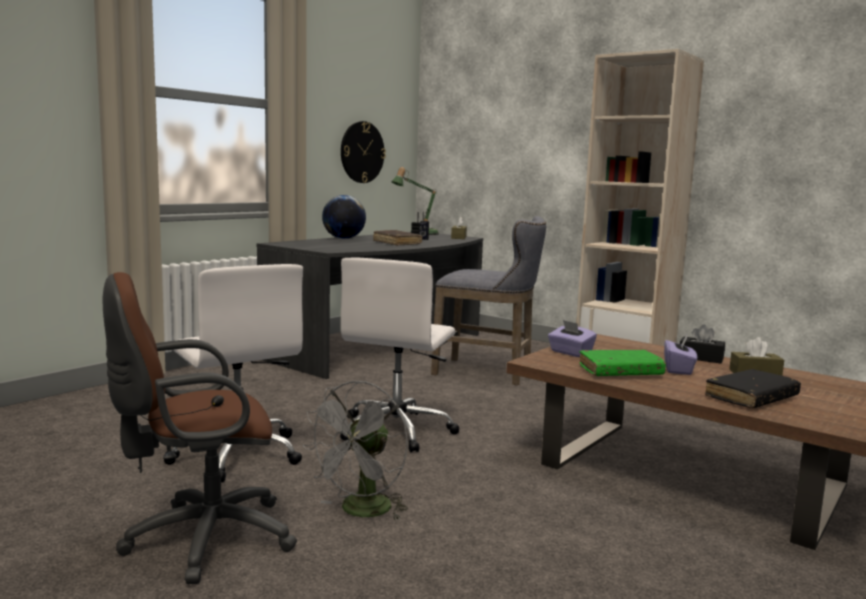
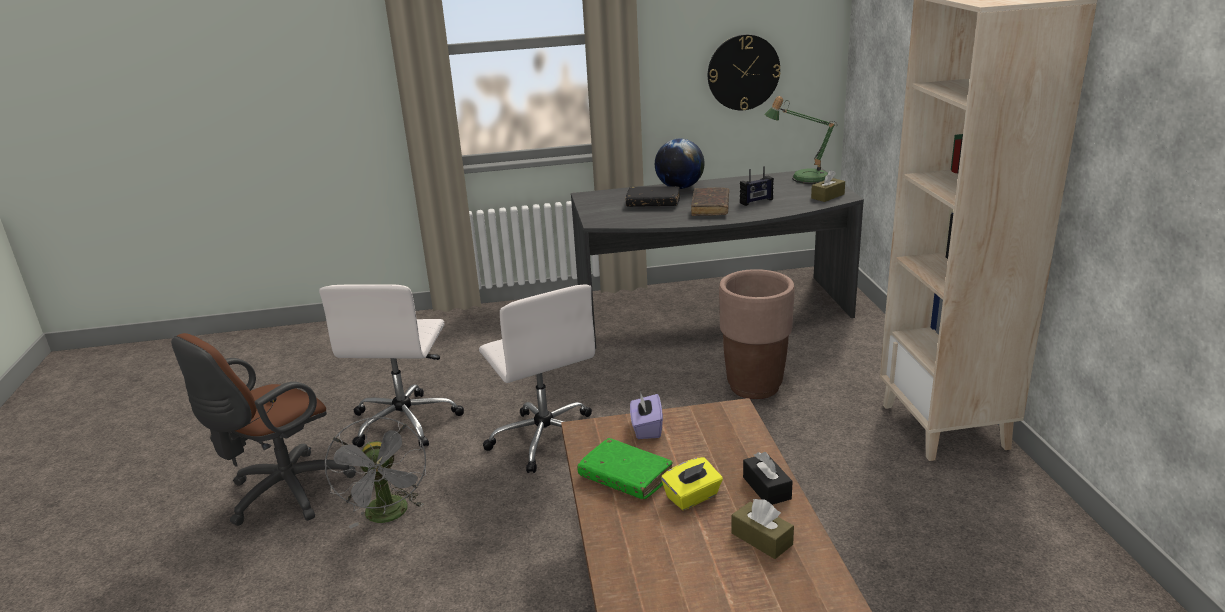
camera: 45 degrees right, 15 degrees up
(201, 539) = (283, 494): brown office chair -> brown office chair turned 75 degrees counterclockwise
(361, 512) = (389, 516): grey fan -> grey fan turned 90 degrees counterclockwise
(397, 430) = (545, 438): white office chair -> white office chair turned 90 degrees counterclockwise
(488, 373) = (754, 387): grey stool -> brown planter
(678, 369) = (692, 497): purple tissue box -> yellow tissue box
(751, 398) = (658, 571): black book -> black book (653, 203)

